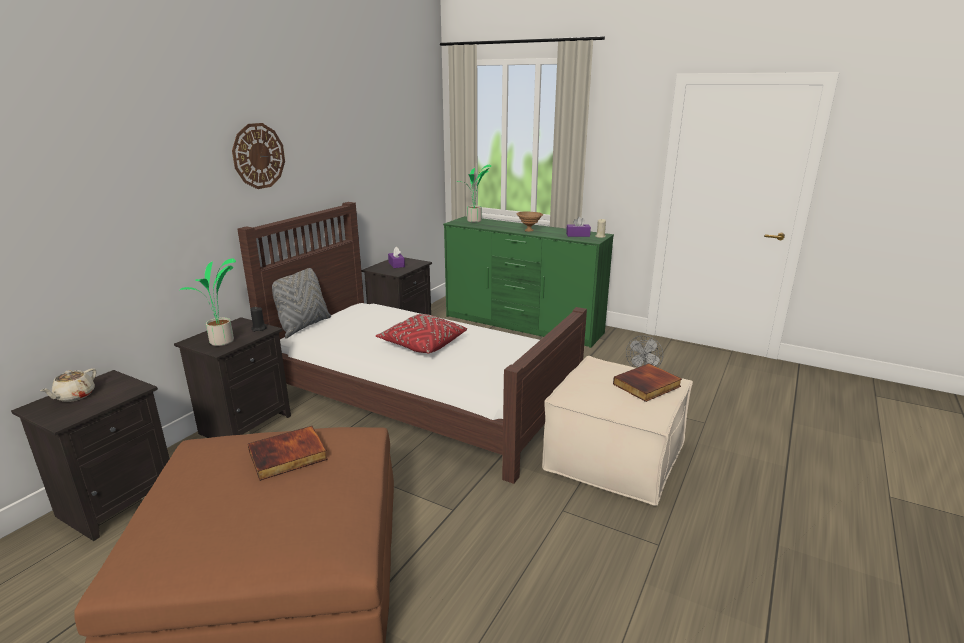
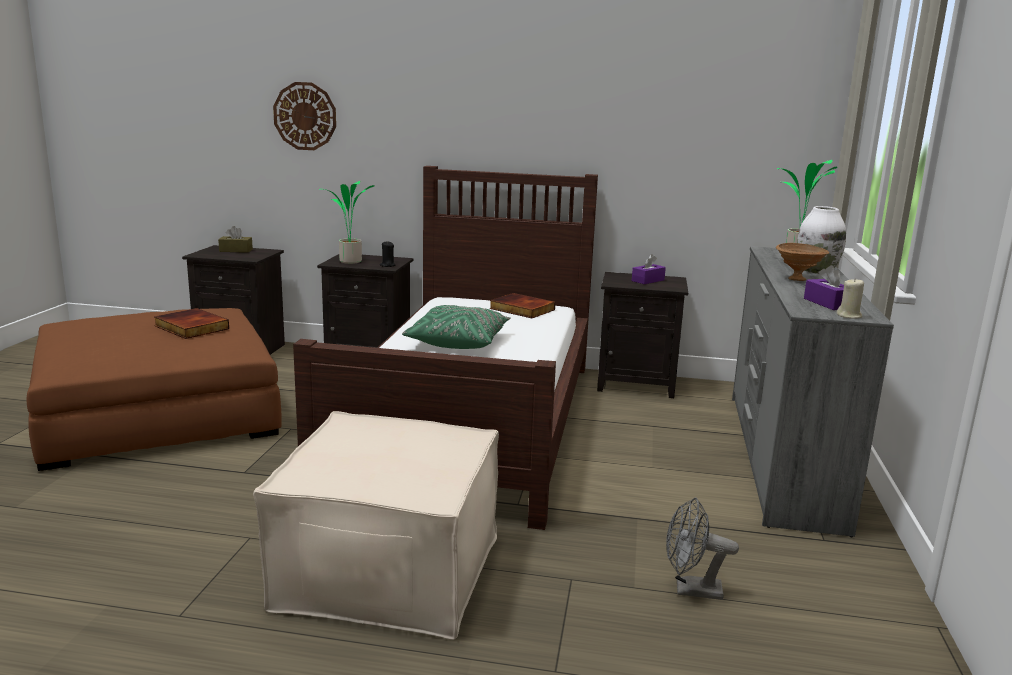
camera: 70 degrees right, 5 degrees down
(74, 396) = (236, 250): beige teapot -> brown tissue box
(258, 156) = (470, 95): wall clock -> wall clock (305, 116)
(303, 326) = (472, 297): grey pillow -> none
(422, 344) = (458, 342): red pillow -> green pillow
(512, 225) = (816, 271): none -> white vase
(522, 325) = (780, 457): green dresser -> grey dresser
(647, 386) = (400, 470): book -> book (521, 309)

